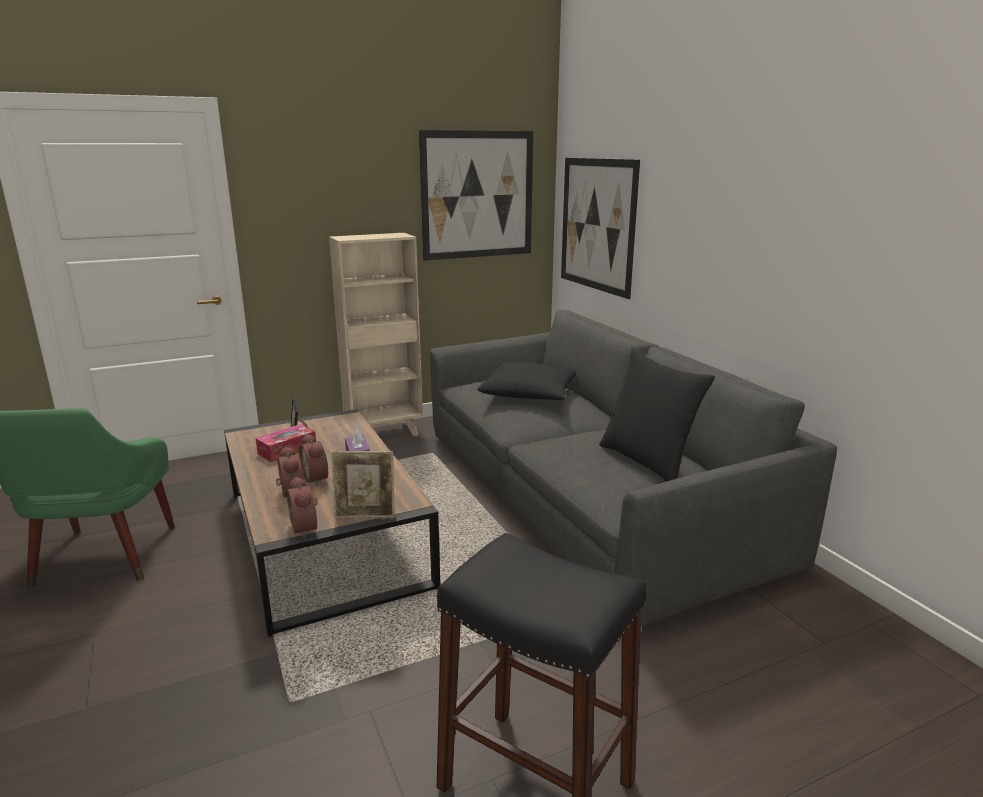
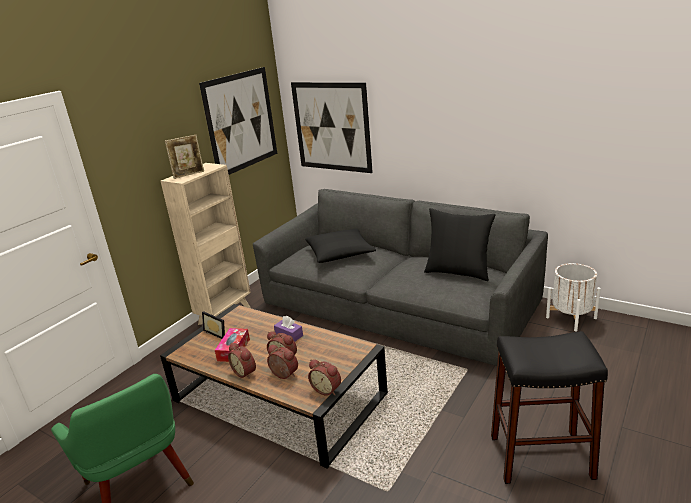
camera: 30 degrees left, 5 degrees up
(263, 475) = (245, 372): none -> alarm clock
(365, 516) = (350, 367): picture frame -> picture frame (189, 174)
(837, 615) = (571, 318): none -> white planter

